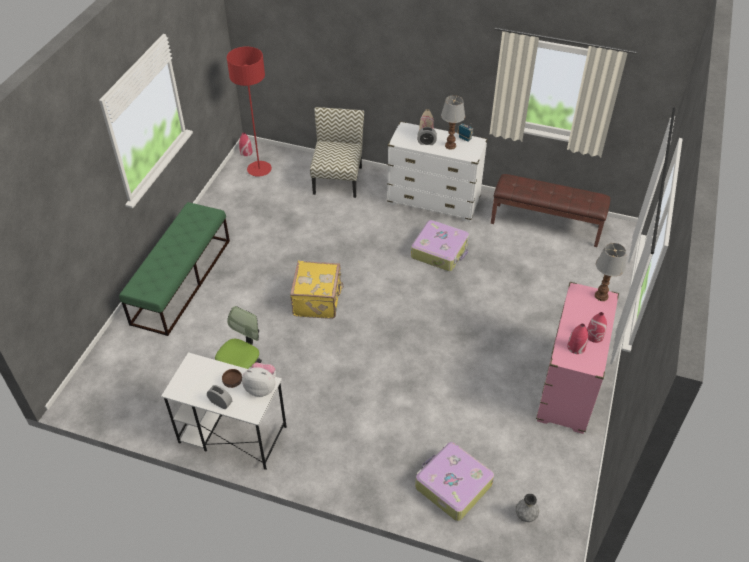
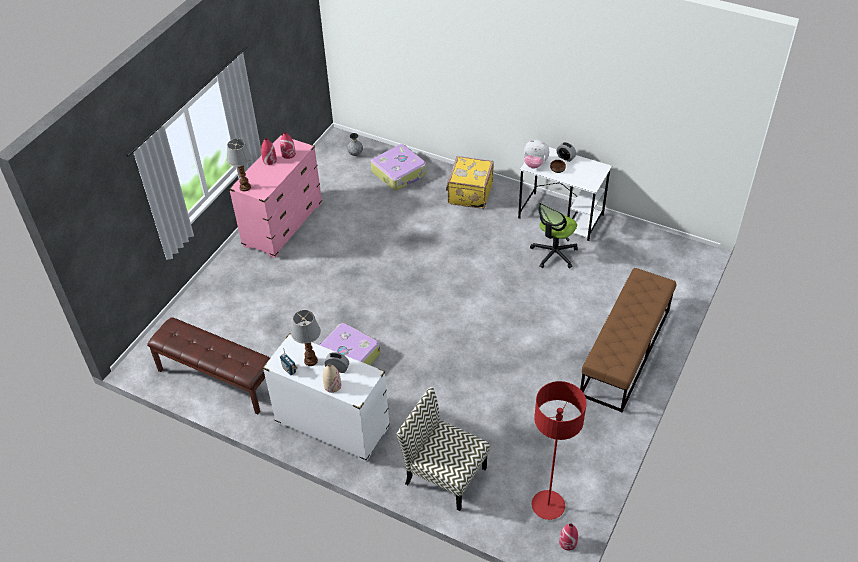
camera: 170 degrees left, 0 degrees up
(182, 281) = (625, 352): green bench -> brown bench
(318, 300) = (484, 317): yellow suitcase -> yellow suitcase (469, 193)
(337, 179) = (444, 475): chair -> chair turned 105 degrees clockwise

